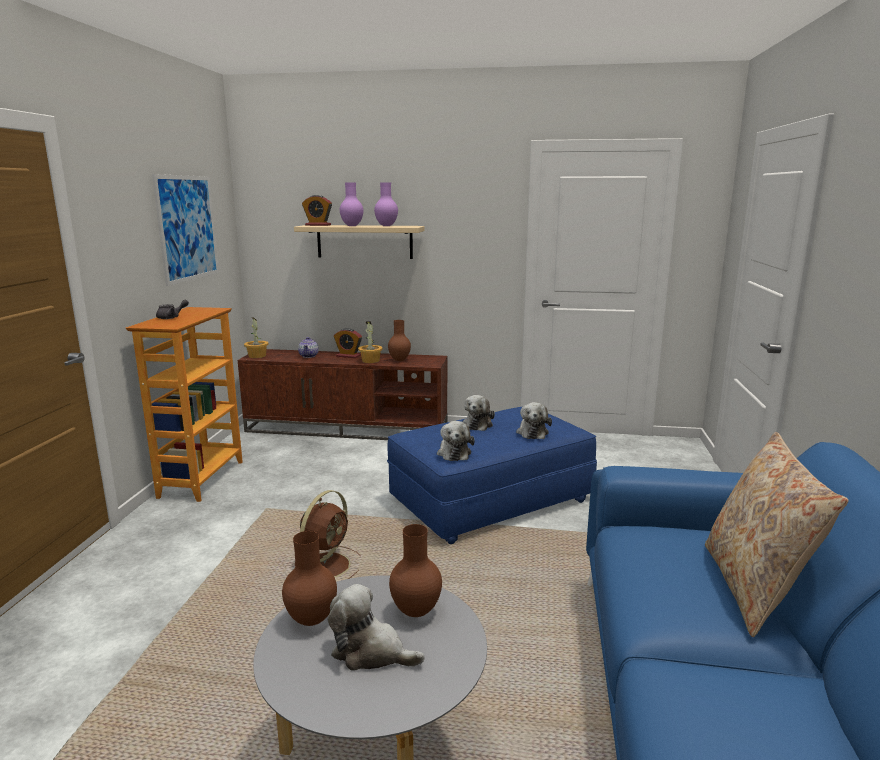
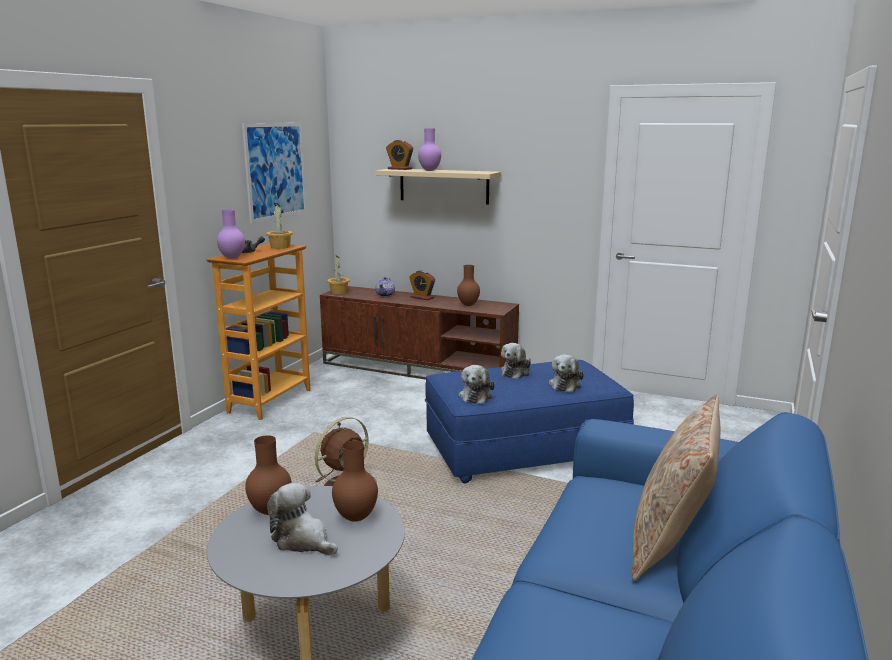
camera: 15 degrees right, 0 degrees up
(370, 361) = (440, 303): potted plant -> potted plant (280, 247)
(387, 226) = (463, 171): purple vase -> purple vase (233, 258)

